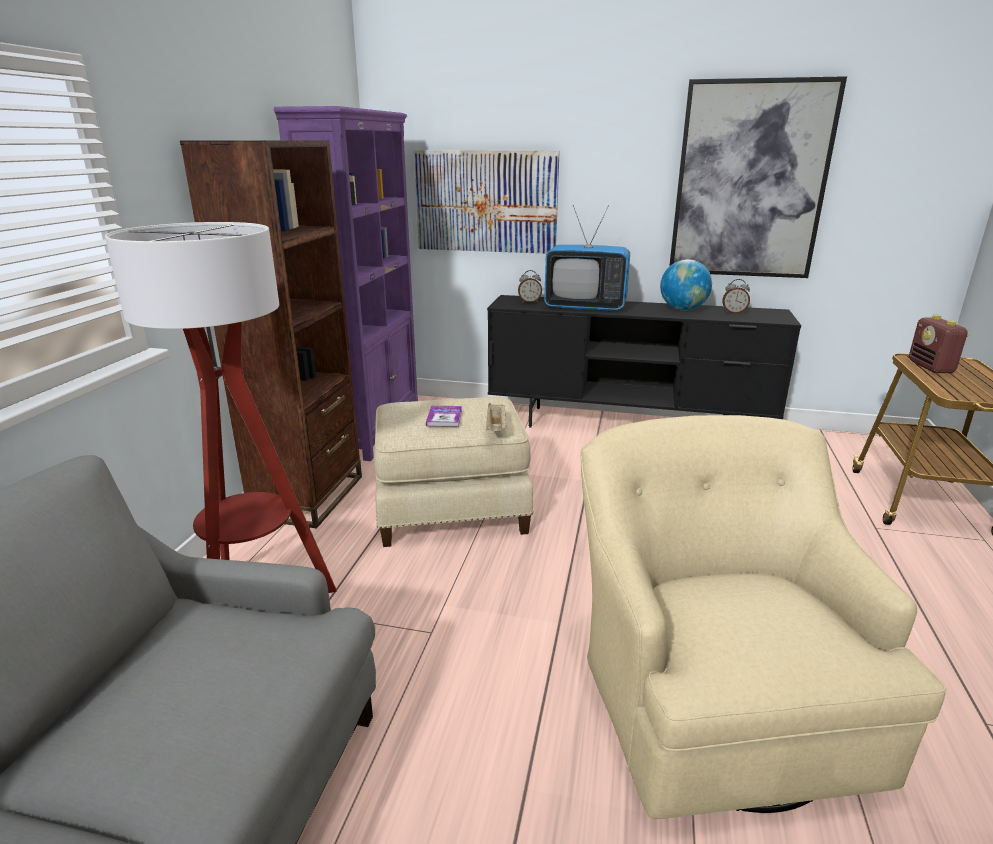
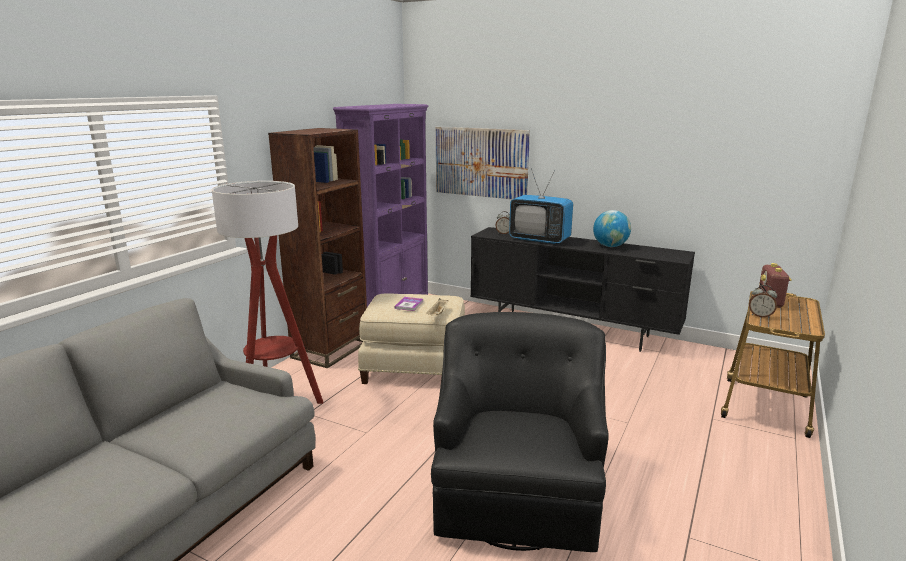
camera: 15 degrees right, 5 degrees down
(714, 694) = (517, 491): beige armchair -> black armchair
(734, 312) = (647, 251): alarm clock -> alarm clock (760, 316)
(750, 181) = (663, 156): picture -> none

